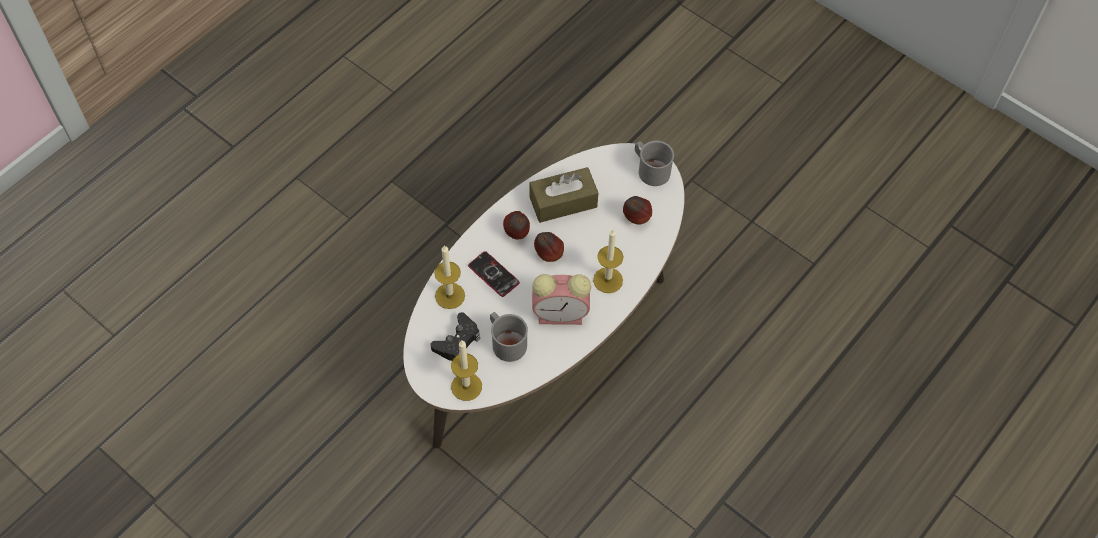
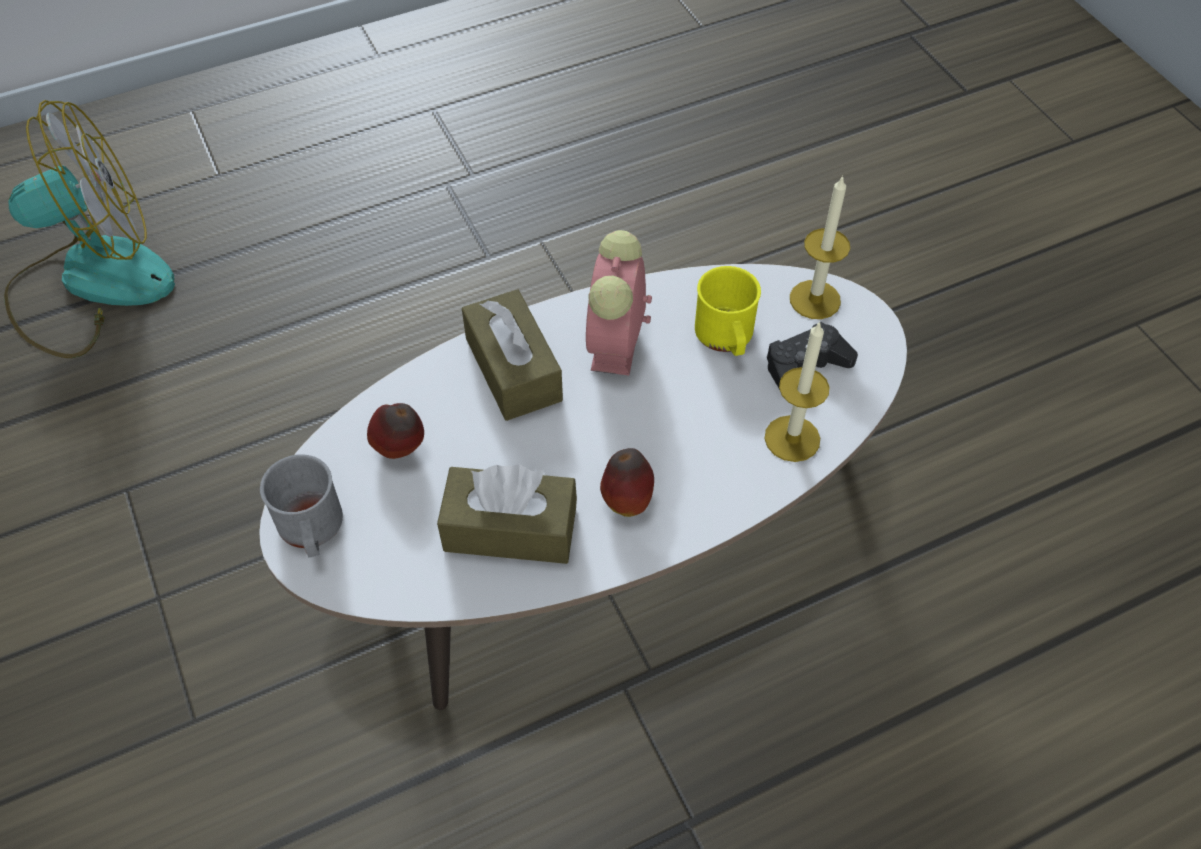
camera: 155 degrees left, 5 degrees down
(493, 274) = (701, 446): phone -> none
(506, 342) = (726, 338): grey mug -> yellow mug
(548, 255) = (589, 443): apple -> none
(562, 314) = (616, 346): alarm clock -> alarm clock turned 105 degrees counterclockwise
(608, 280) = (513, 369): candle -> brown tissue box
(952, 374) = (91, 283): none -> fan

